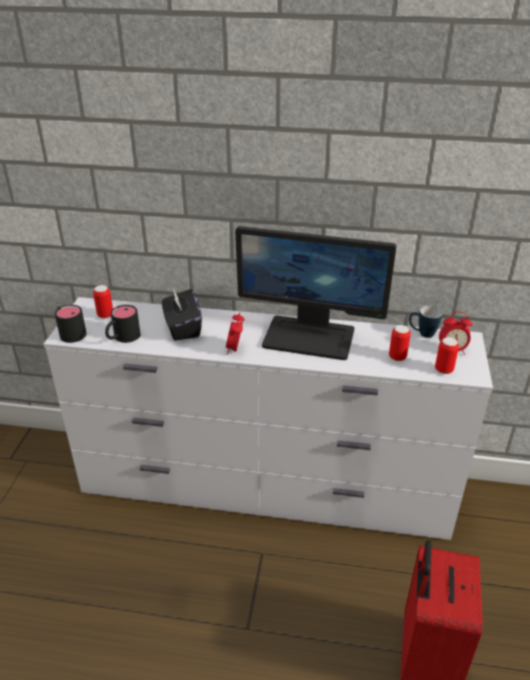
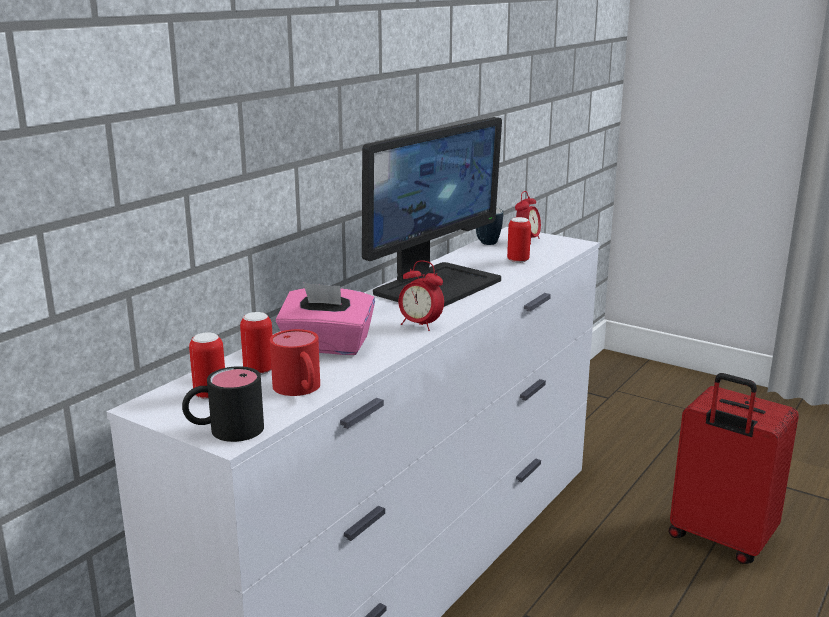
camera: 65 degrees left, 15 degrees down
(122, 338) = (300, 390): black mug -> red mug
(182, 328) = (326, 346): black tissue box -> pink tissue box
(443, 370) = (557, 250): can -> can (259, 371)

